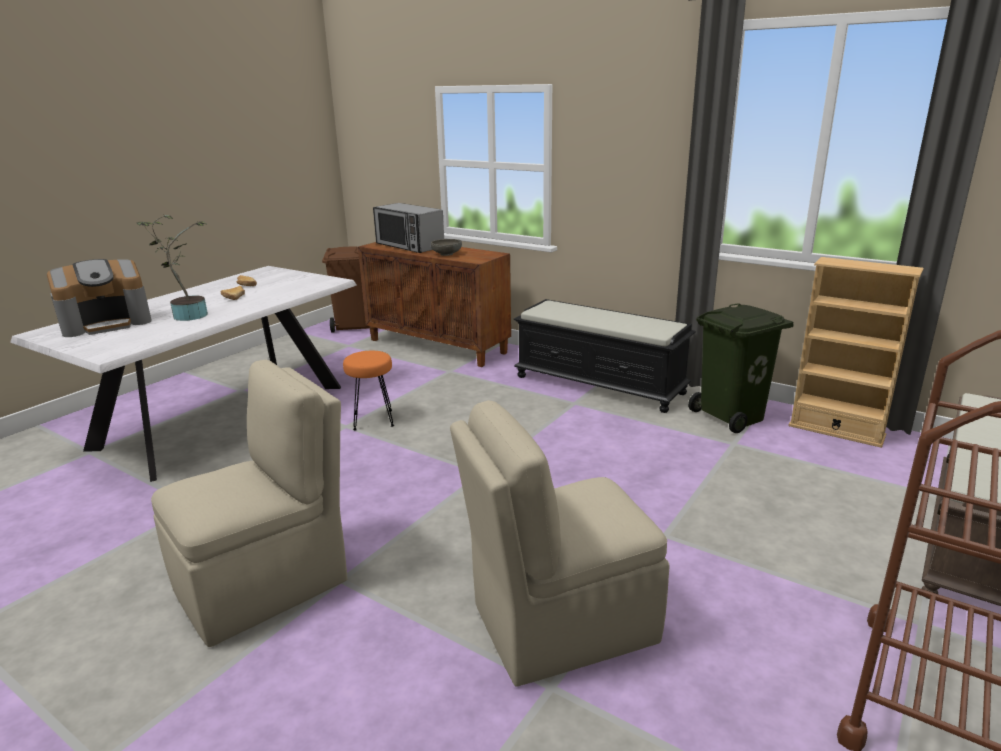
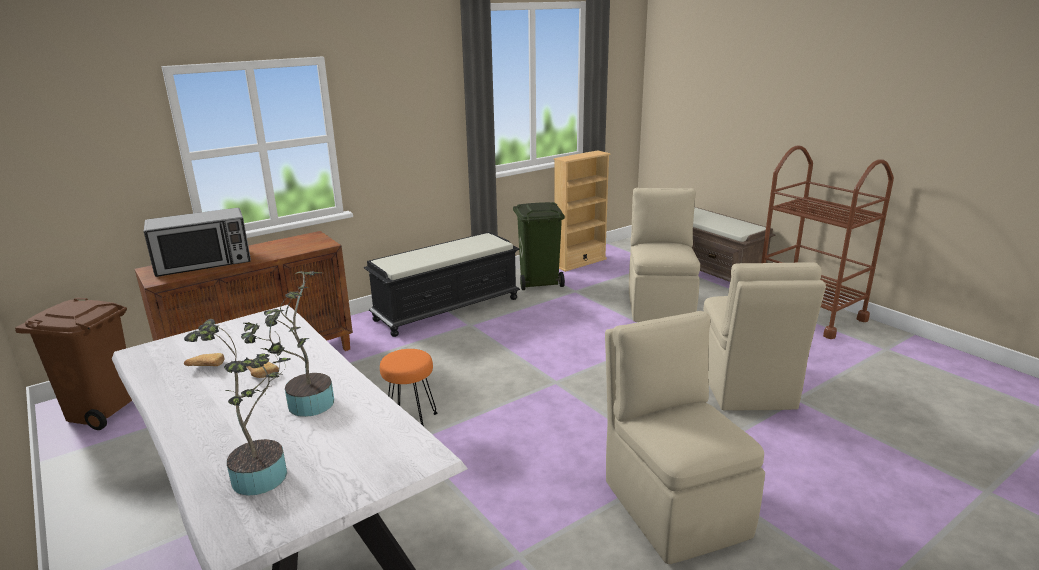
camera: 70 degrees left, 0 degrees up
(107, 323) = (264, 473): coffee machine -> potted plant
(446, 254) = (276, 252): grey bowl -> none
(764, 516) = (660, 305): none -> beige chair

